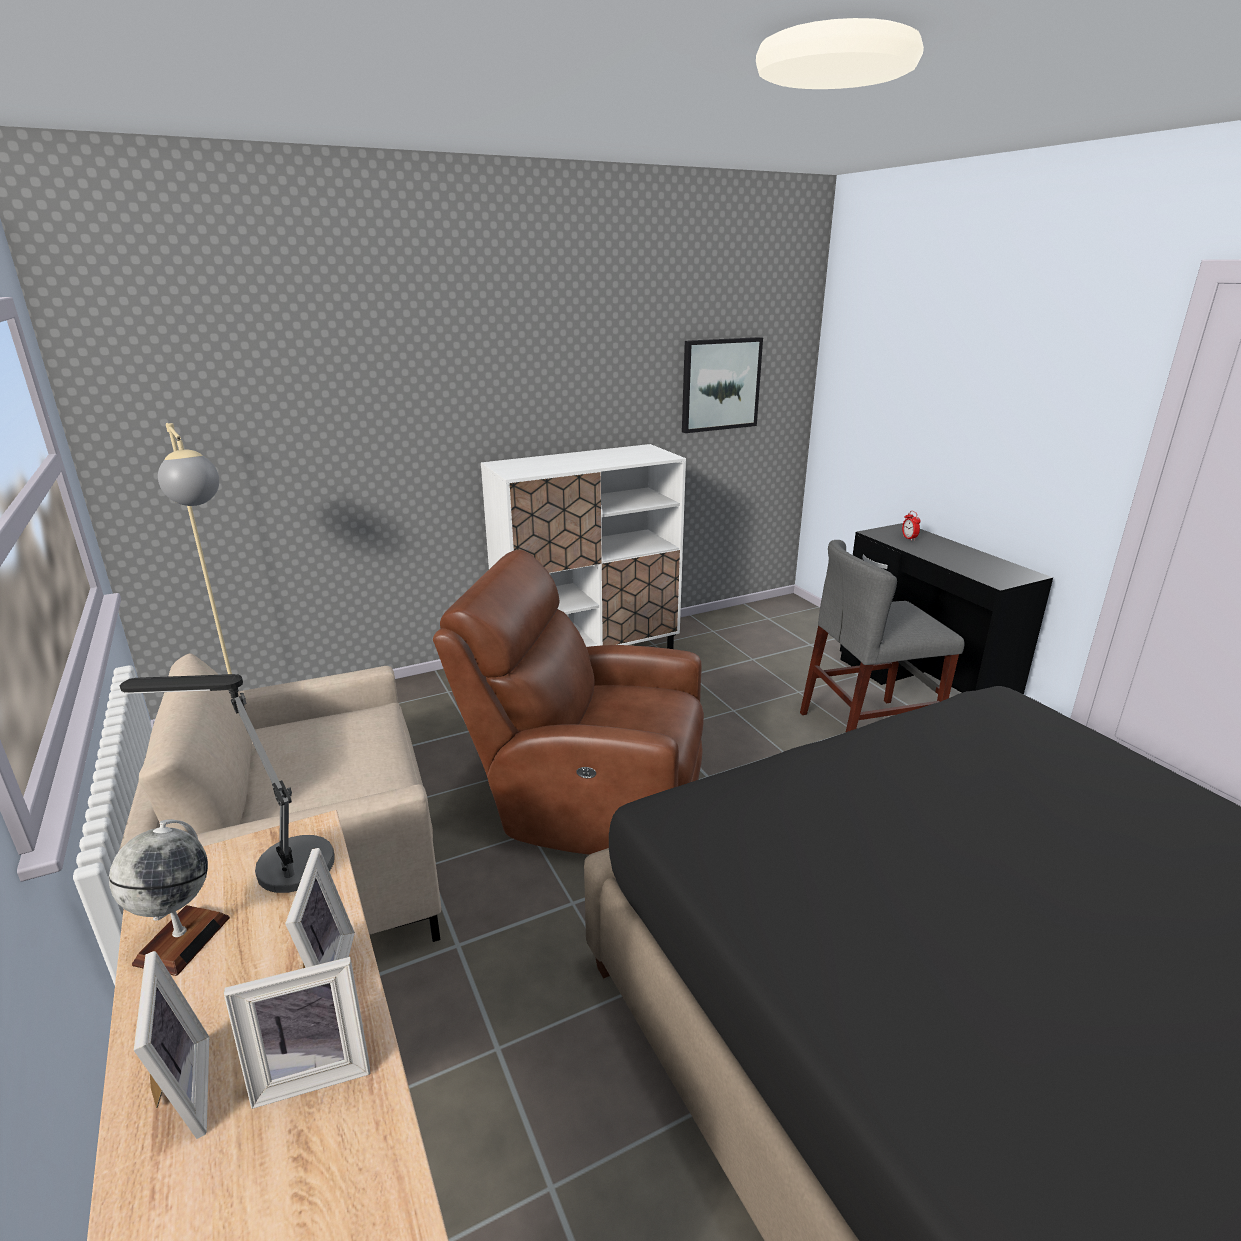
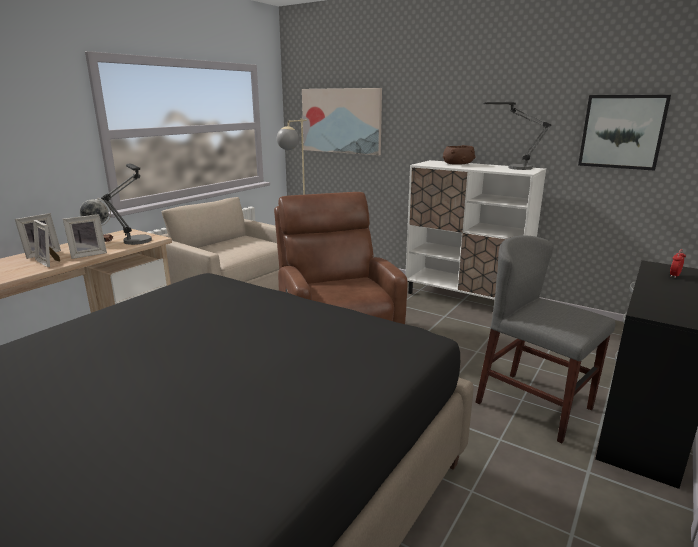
camera: 60 degrees right, 5 degrees down
(263, 414) = (341, 121): none -> picture
(549, 461) = (458, 164): none -> brown bowl
(627, 452) = (513, 168): none -> table lamp

